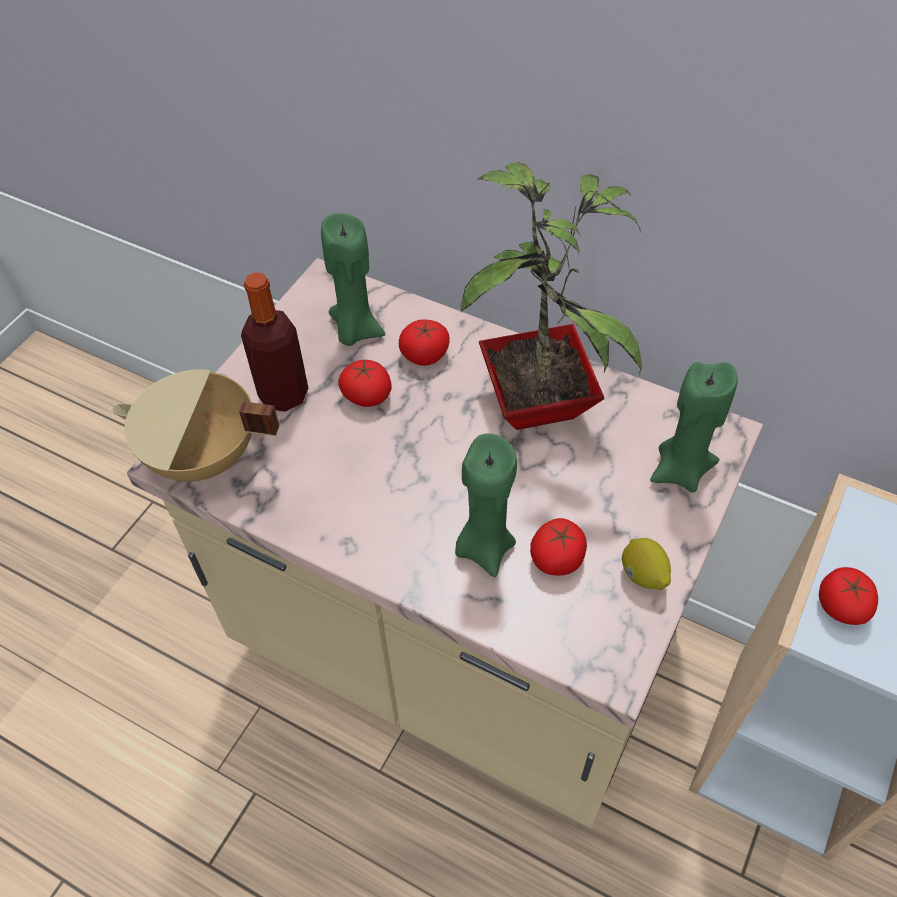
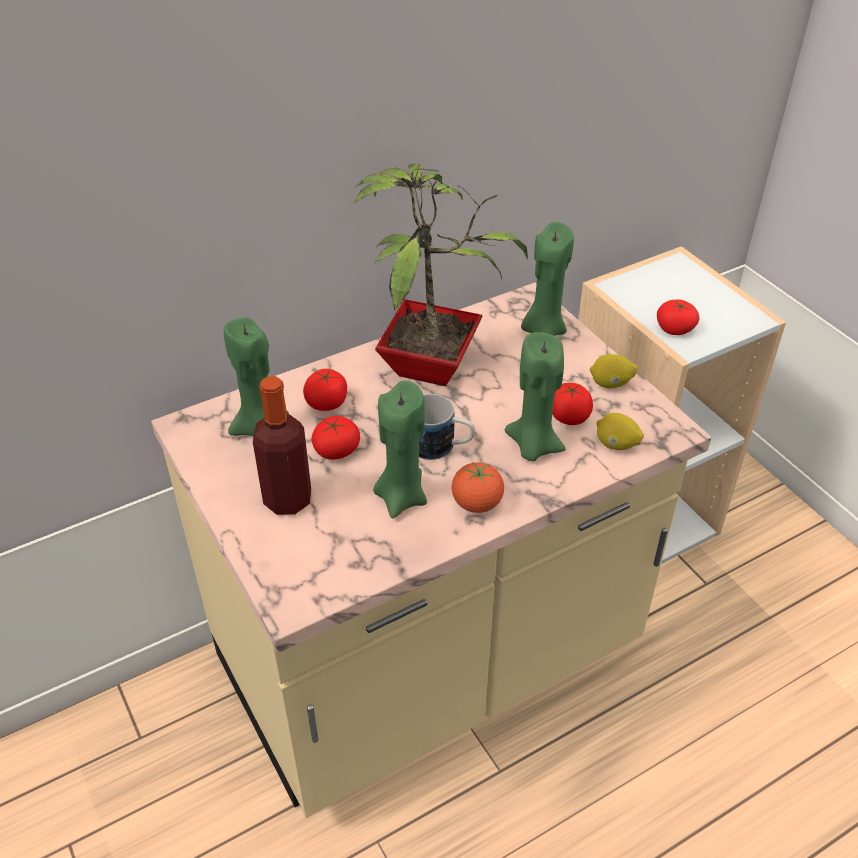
camera: 60 degrees left, 10 degrees down
(203, 458) = (309, 577): beige cooking pot -> none
(339, 473) = (401, 497): none -> green candle
(370, 537) = (477, 503): none -> tomato
(428, 470) = (441, 447): none -> mug
(544, 623) = (616, 445): none -> lemon

